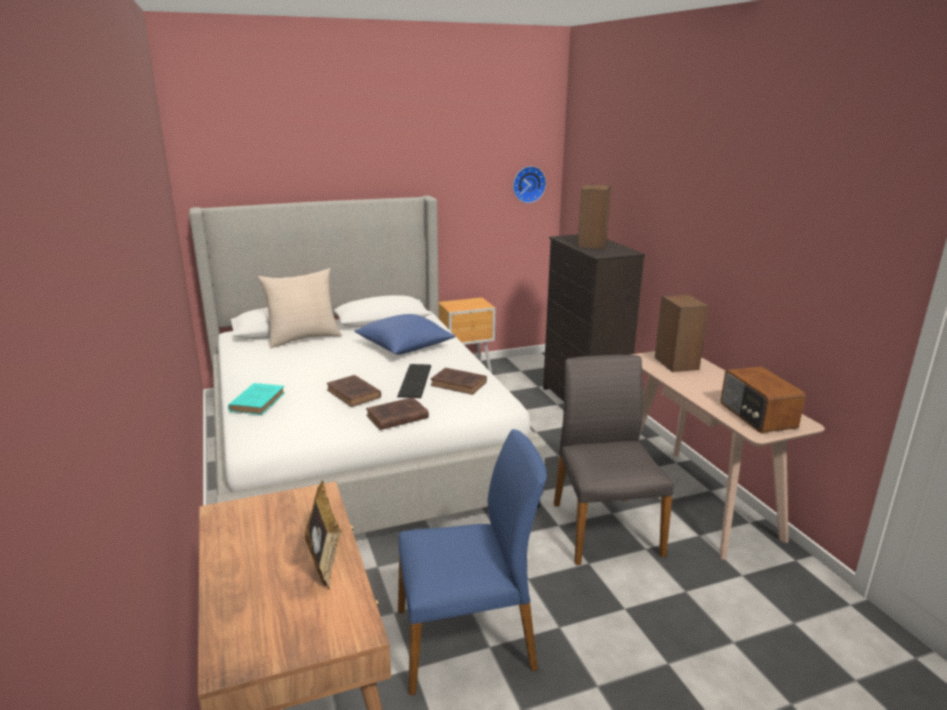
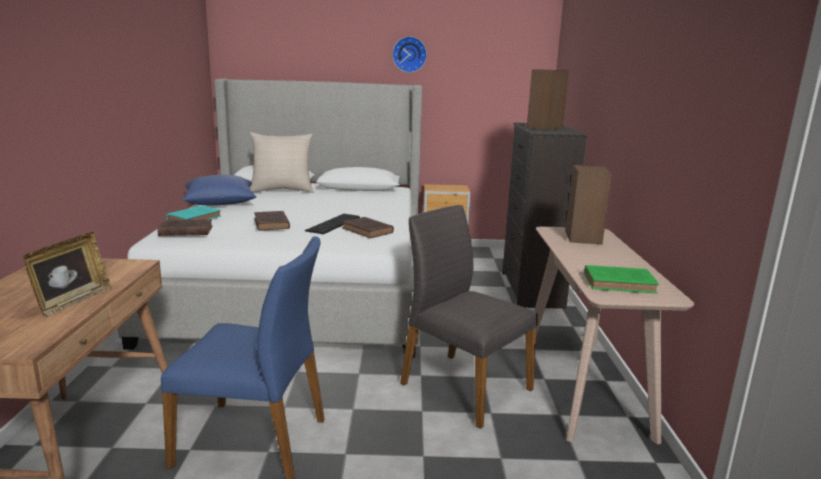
camera: 20 degrees right, 5 degrees down
(395, 417) = (285, 242): brown book -> brown book (184, 231)
(405, 346) = (355, 204): blue pillow -> blue pillow (220, 203)
(528, 184) = (519, 82): wall clock -> wall clock (409, 54)
(604, 527) = (463, 386): grey chair -> grey chair turned 60 degrees counterclockwise
(756, 416) = (621, 283): radio -> green book

